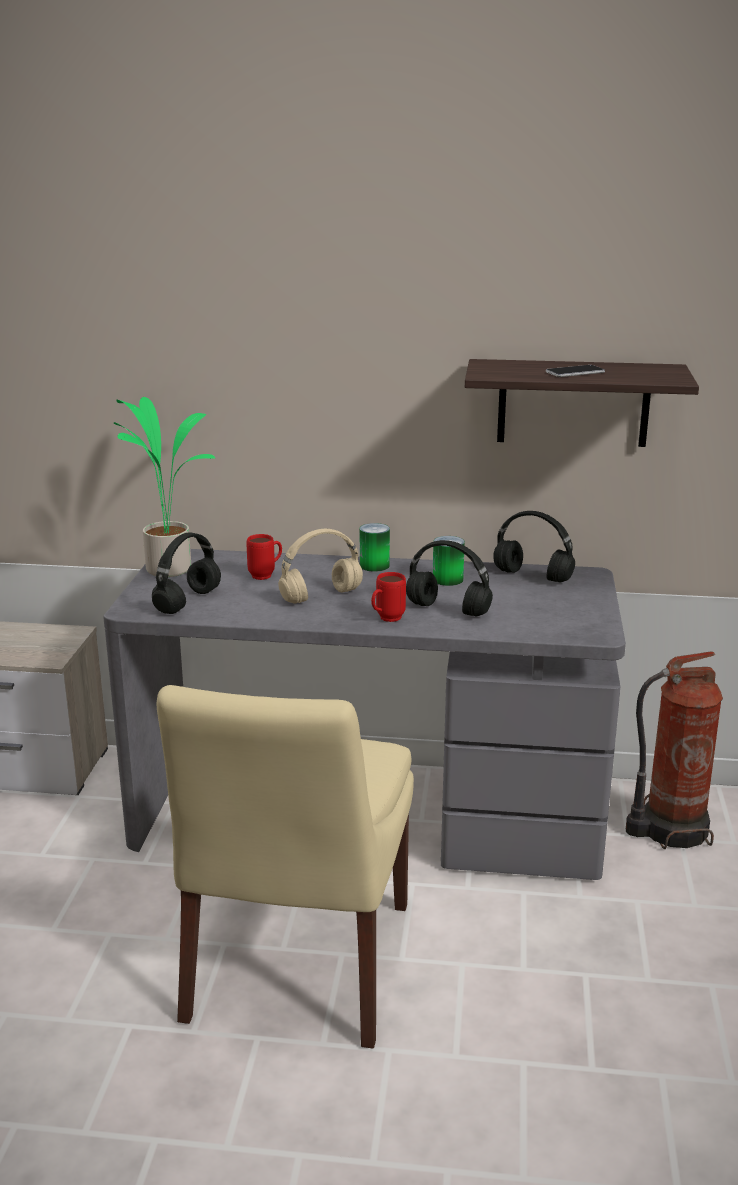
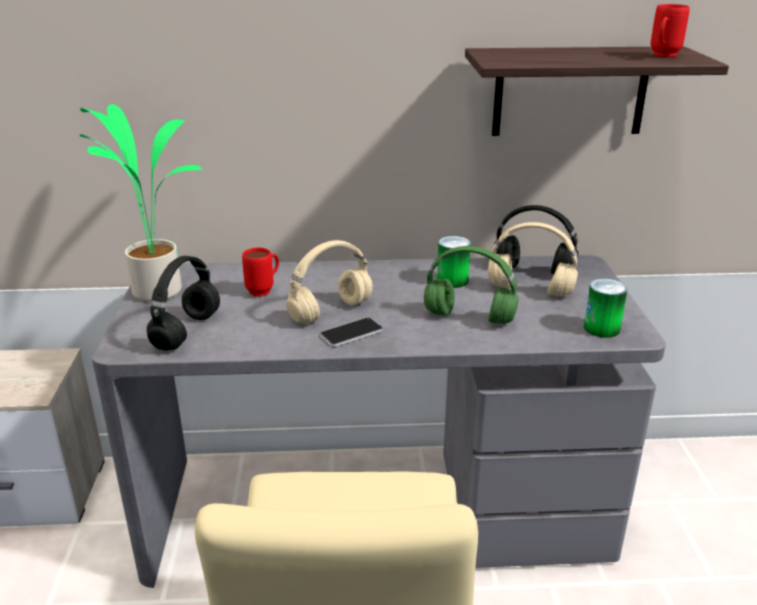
camera: 10 degrees left, 5 degrees up
(374, 565) = (372, 270): can -> can (601, 328)
(386, 619) = (410, 336): red mug -> red mug (662, 56)
(449, 610) = (471, 317): black headphones -> green headphones
(517, 593) = (528, 290): none -> beige headphones
(575, 372) = (589, 57): phone -> phone (351, 333)
(669, 830) = (657, 492): fire extinguisher -> none

